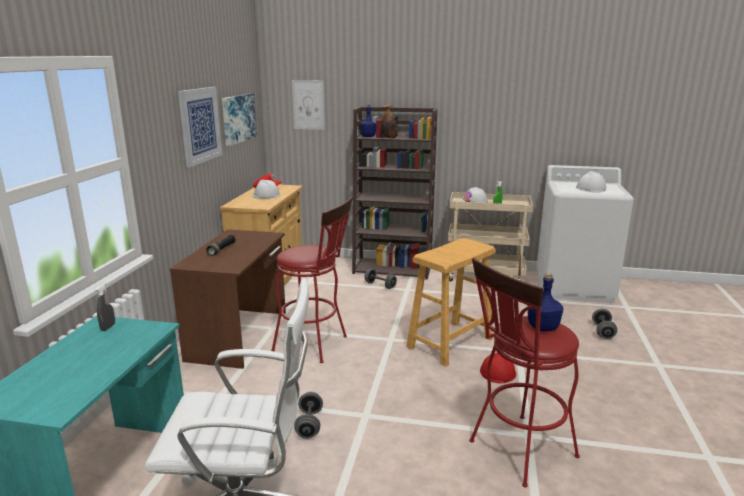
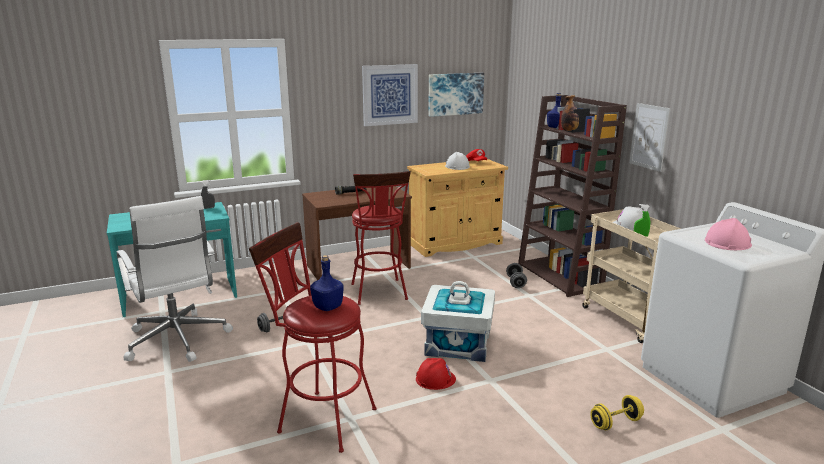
camera: 55 degrees right, 0 degrees up
(308, 105) = (534, 88): picture -> picture (649, 136)
(450, 343) = (458, 343): beige stool -> white storage box
(590, 188) = (727, 243): white hard hat -> pink hard hat
(602, 331) = (615, 423): grey dumbbell -> yellow dumbbell

